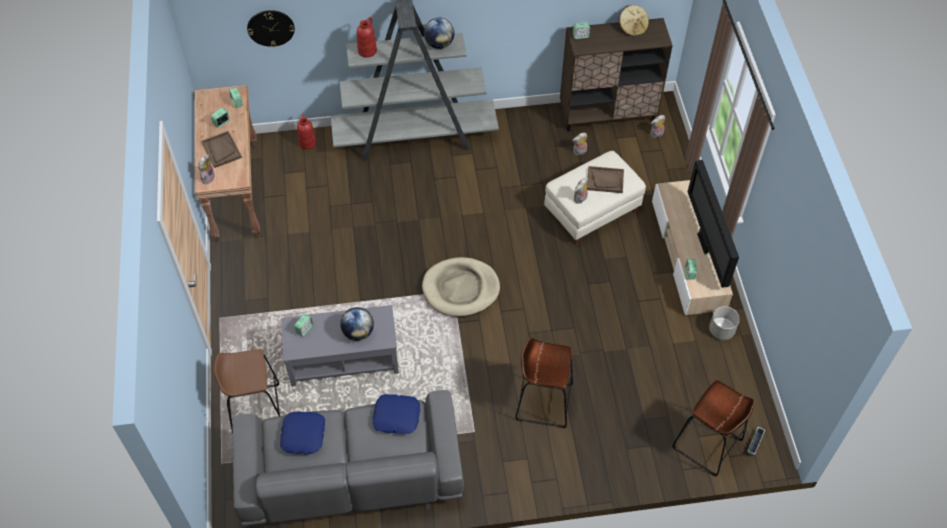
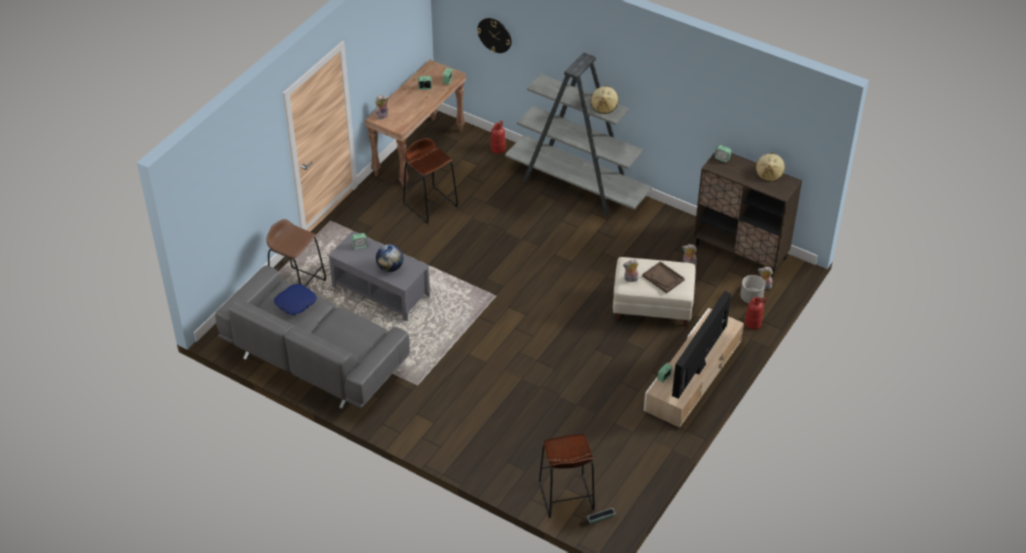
camera: 40 degrees right, 10 degrees down
(221, 150) = (407, 104): brown tray -> none
(367, 50) = (550, 85): red vase -> red vase (753, 323)
(396, 417) = (361, 329): blue pillow -> none
(439, 44) = (604, 107): globe -> beige hat
(461, 289) = (502, 298): beige dog bed -> none
(543, 402) = (482, 398): brown stool -> brown stool (430, 205)
(721, 330) = (661, 437): grey planter -> grey planter (751, 298)

